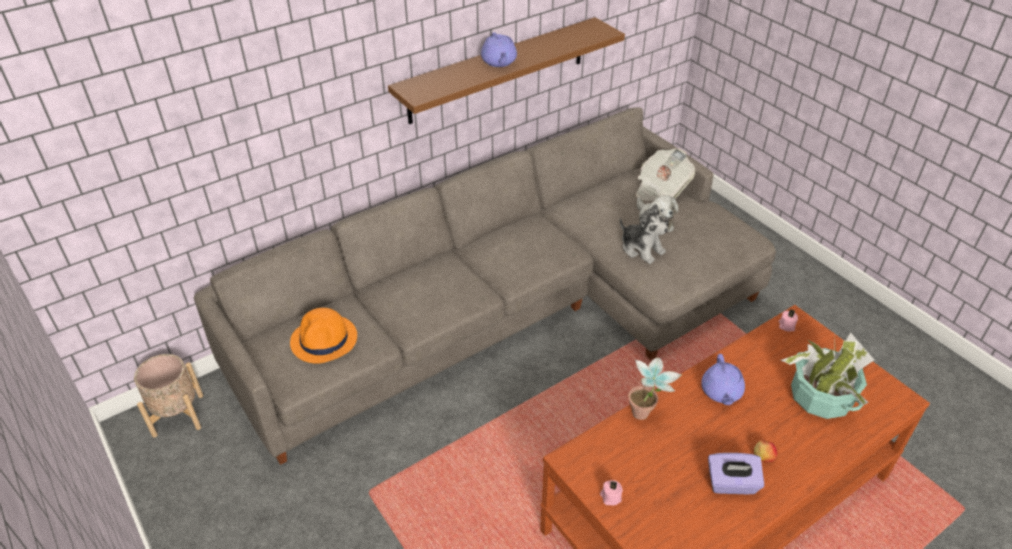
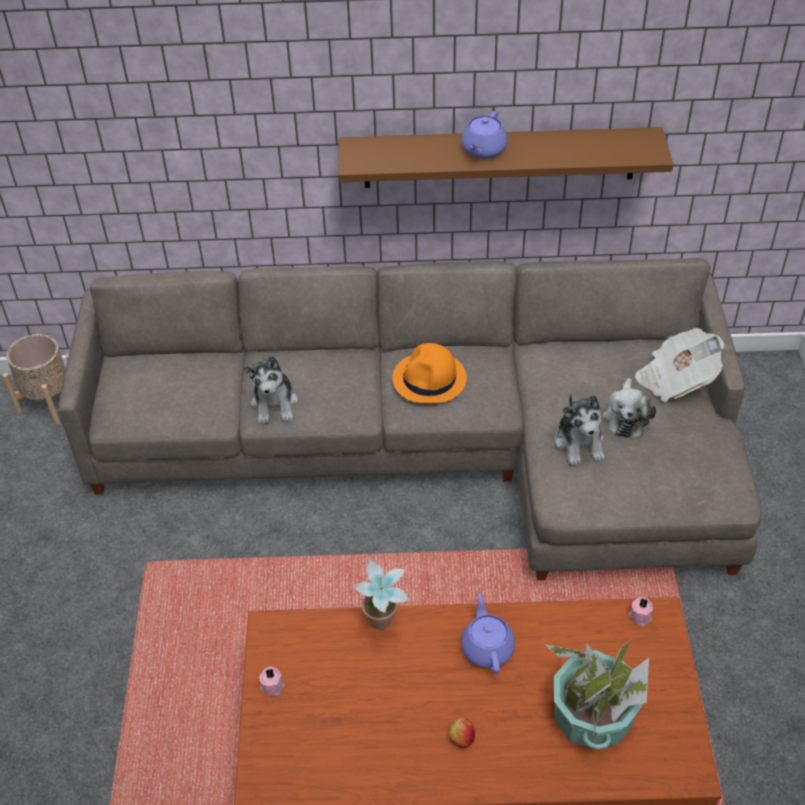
camera: 35 degrees right, 5 degrees up
(324, 340) = (171, 389): orange hat -> orange hat (429, 379)
(414, 315) = (275, 403): none -> plush toy
(721, 392) = (487, 647): purple teapot -> purple teapot turned 135 degrees clockwise
(732, 484) = (401, 744): purple tissue box -> none

